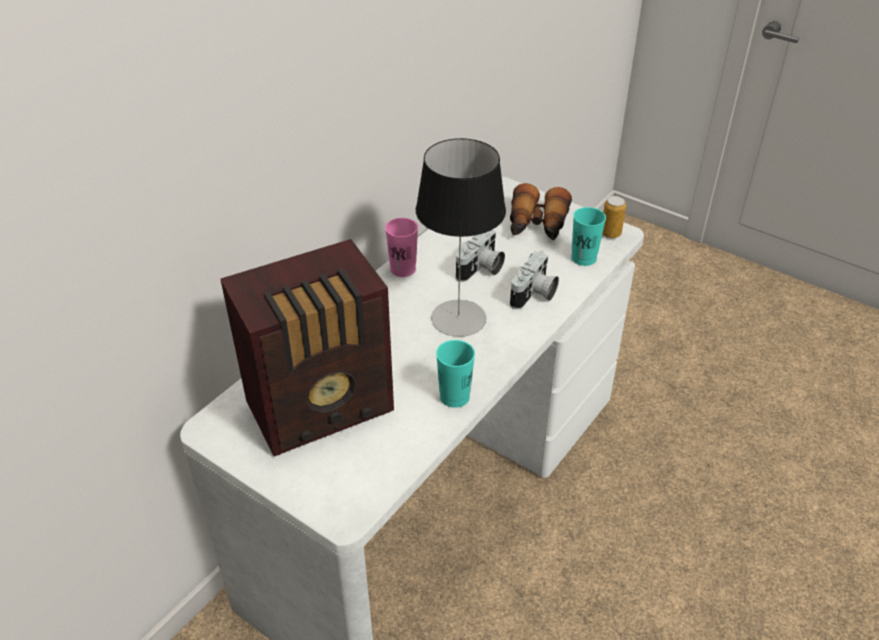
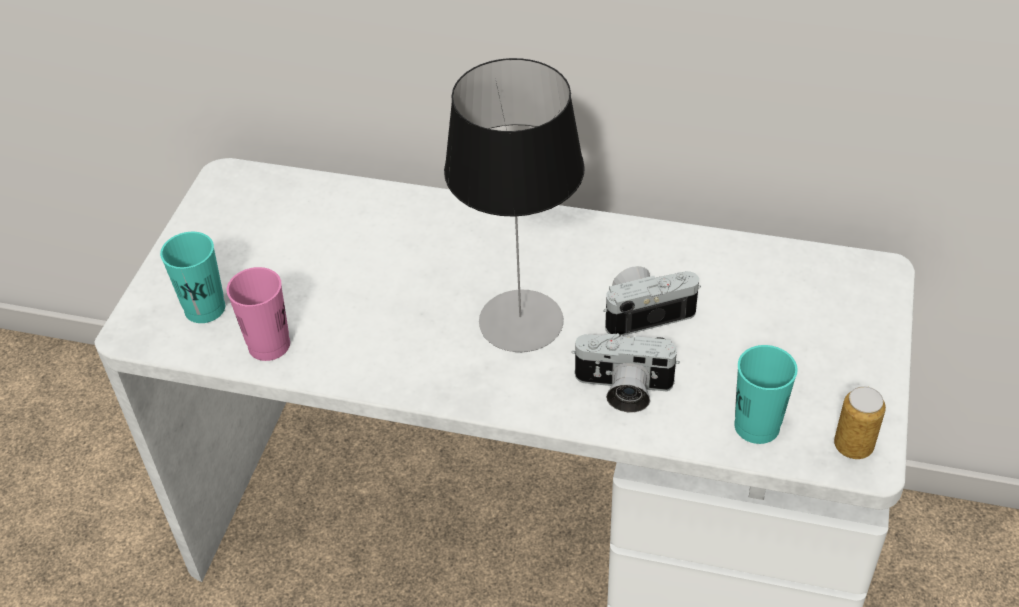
camera: 70 degrees right, 5 degrees up
(324, 408) = (292, 253): radio -> none
(403, 269) = (593, 231): pink cup -> pink cup (269, 345)
(454, 397) = (362, 365): turquoise cup -> turquoise cup (205, 308)
(481, 269) = (646, 311): camera -> camera turned 150 degrees clockwise
(537, 225) = (804, 344): binoculars -> none

